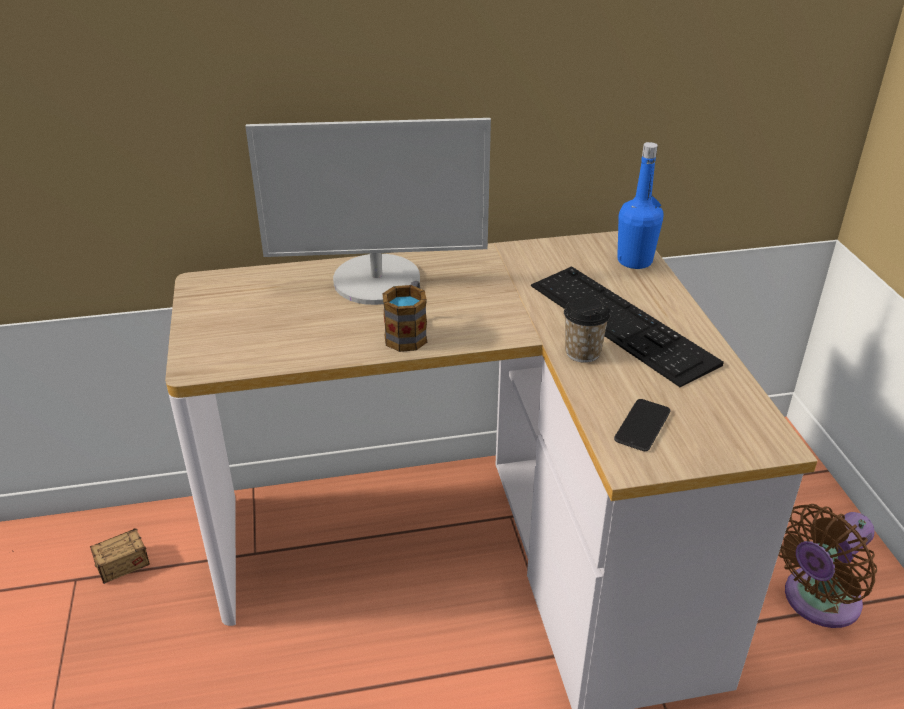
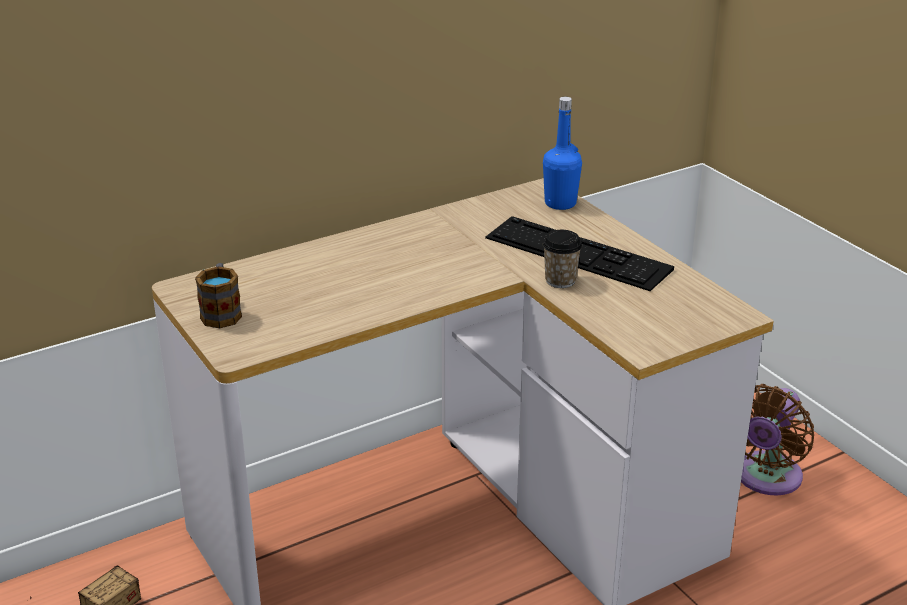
camera: 20 degrees left, 5 degrees down
(377, 281) = (347, 257): monitor -> none
(408, 333) = (406, 293): mug -> mug (221, 312)
(642, 426) = (637, 323): phone -> none

